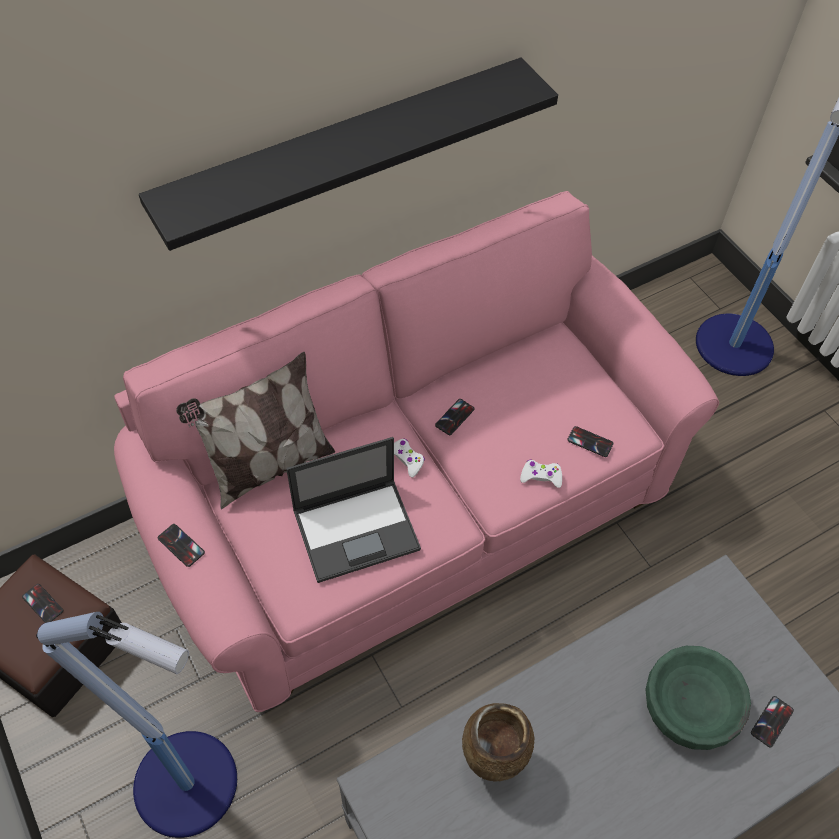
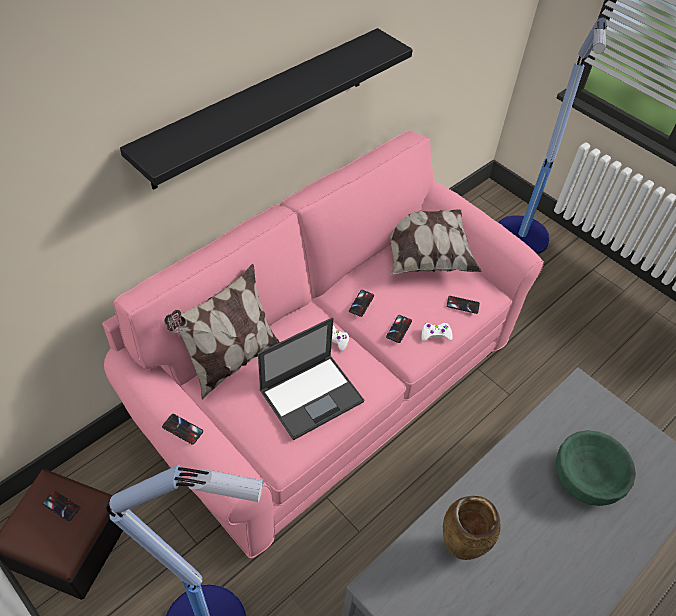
camera: 15 degrees left, 5 degrees down
(559, 361) = (424, 254): none -> pillow
(772, 721) = (645, 476): phone -> phone (399, 329)

